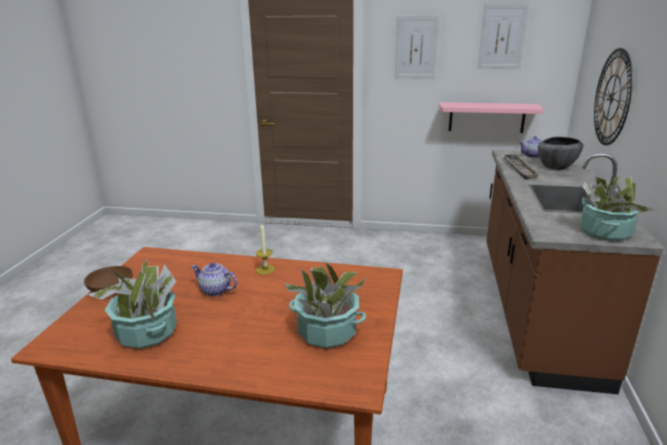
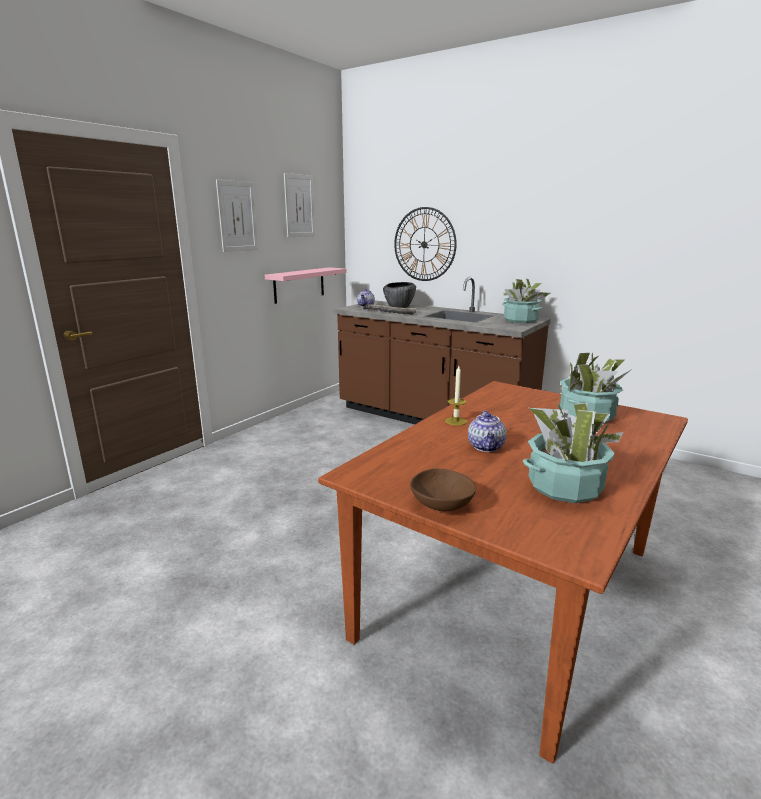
camera: 65 degrees left, 5 degrees down
(215, 290) = (486, 447): teapot -> teapot turned 45 degrees counterclockwise

